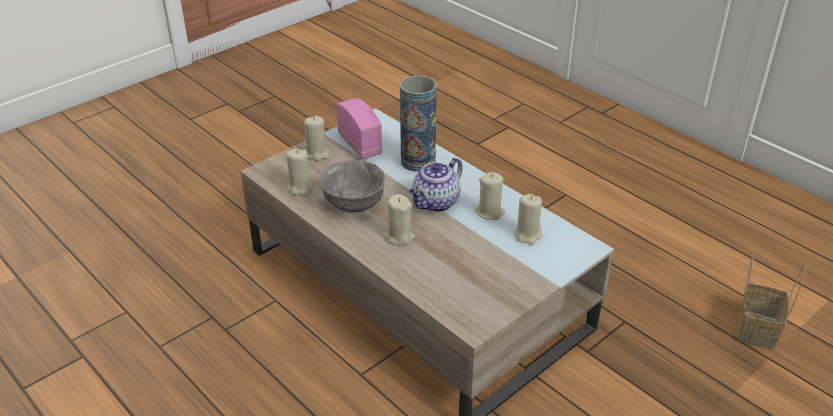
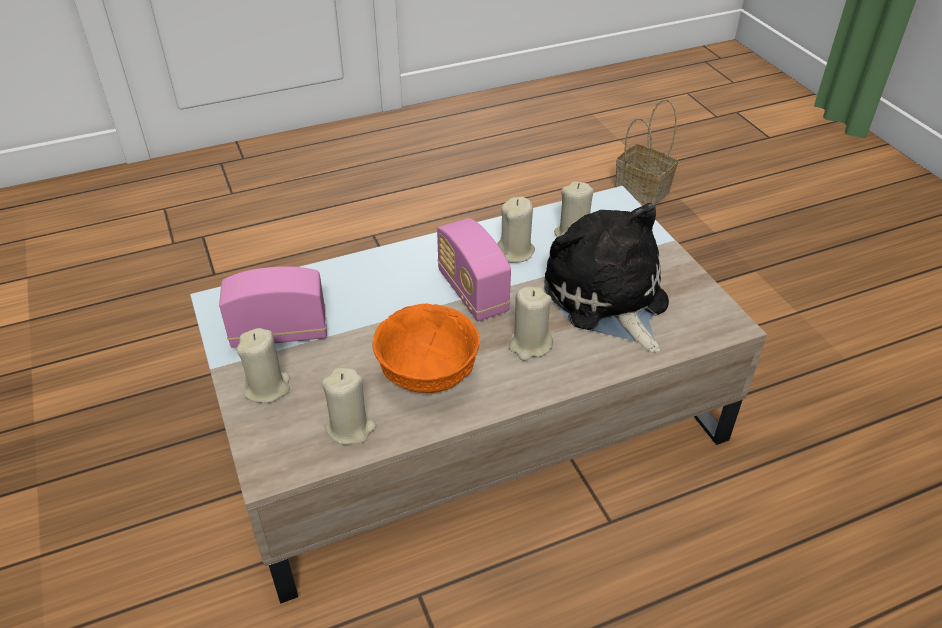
camera: 70 degrees left, 5 degrees up
(354, 202) = (426, 373): grey bowl -> orange bowl
(418, 161) = (365, 284): vase -> none
(436, 203) = (472, 292): teapot -> radio
(464, 262) = (607, 299): none -> plush toy

